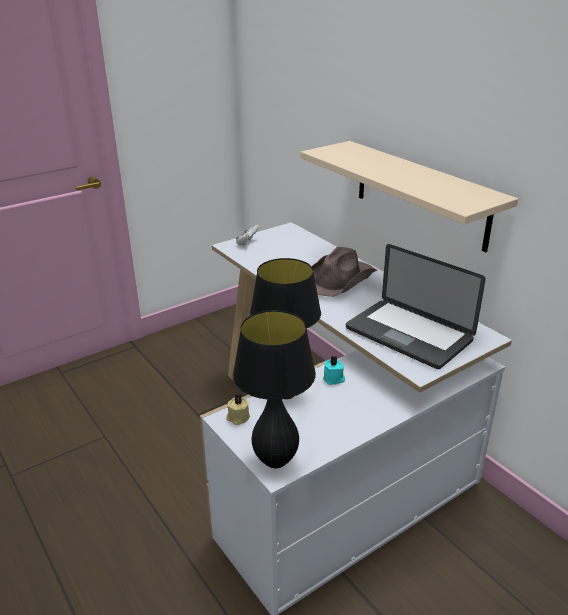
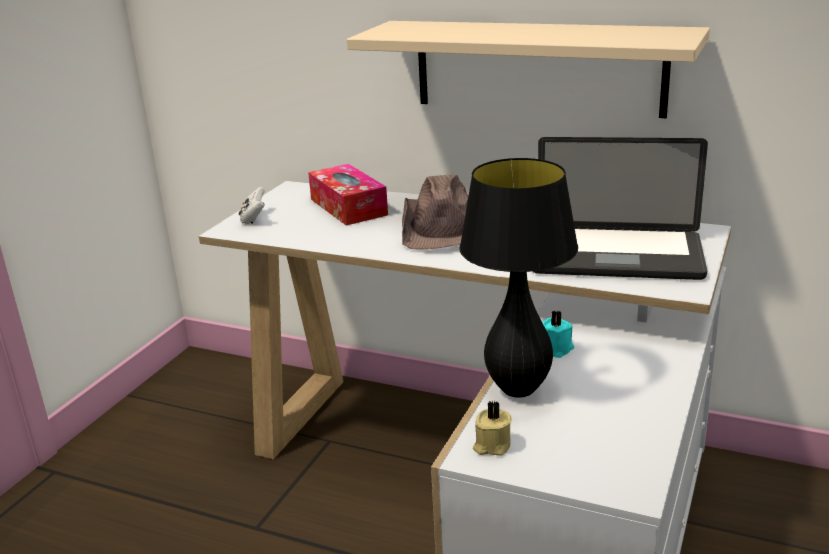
camera: 30 degrees left, 5 degrees down
(275, 460) = (613, 475): black table lamp -> none
(302, 250) = (348, 207): none -> tissue box

